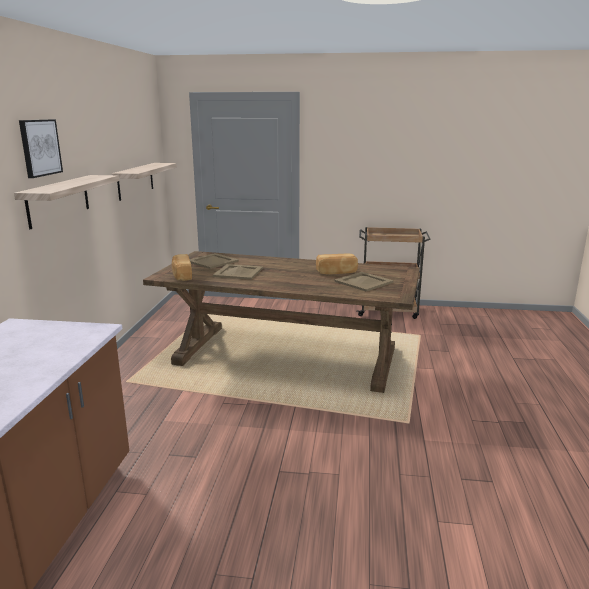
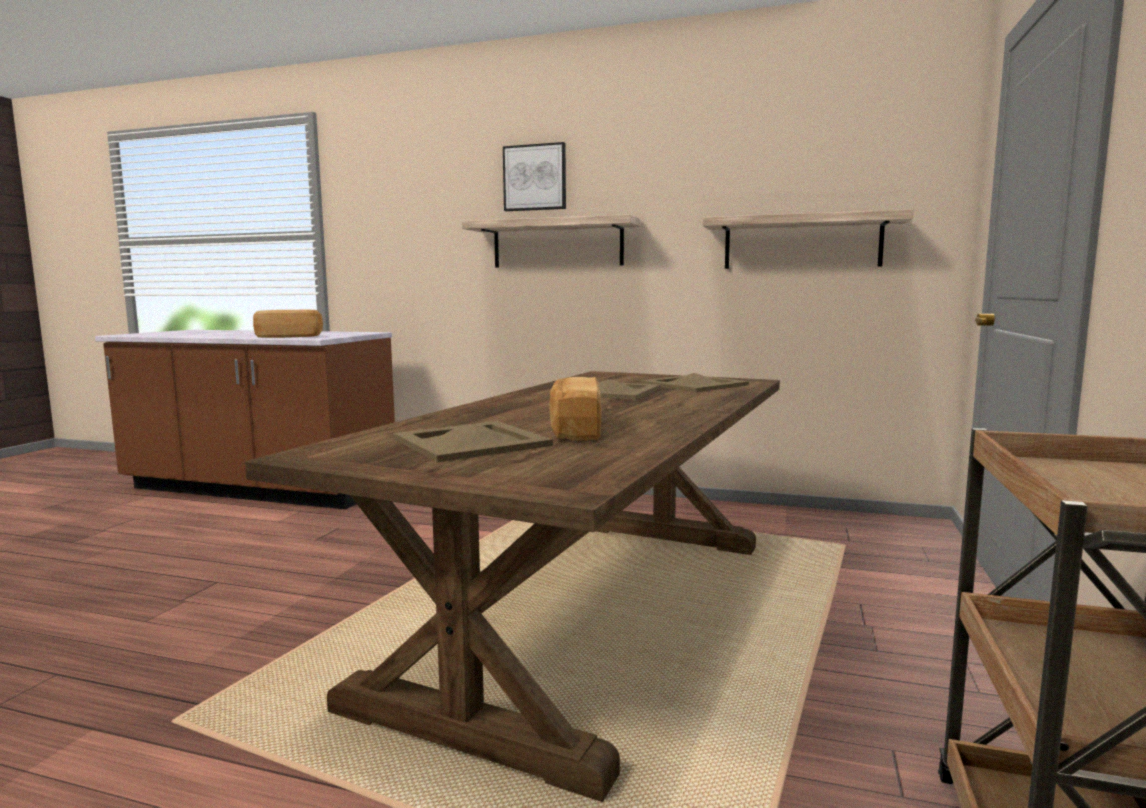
camera: 100 degrees right, 10 degrees down
(181, 275) = (602, 377): bread -> bread (290, 336)

